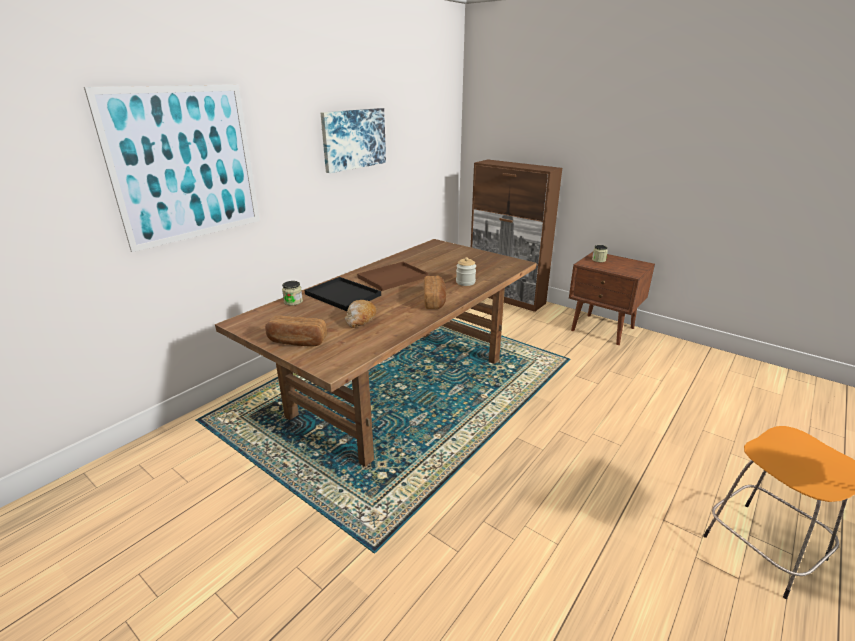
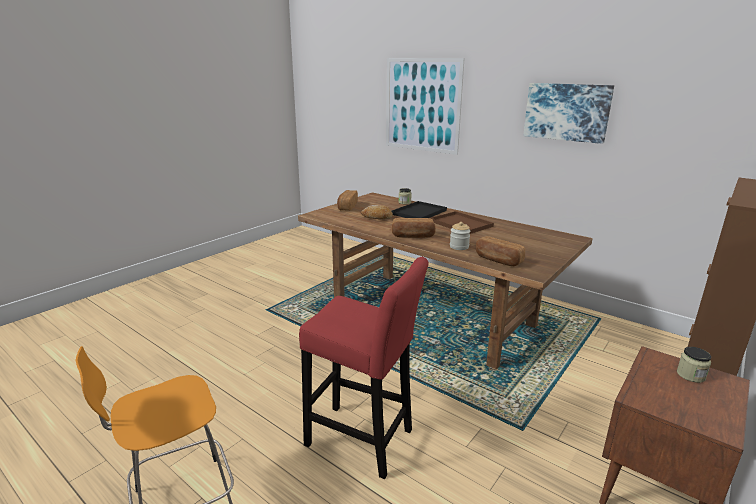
camera: 90 degrees right, 5 degrees down
(496, 271) = (498, 260): none -> bread
(620, 433) = (364, 441): none -> red stool

